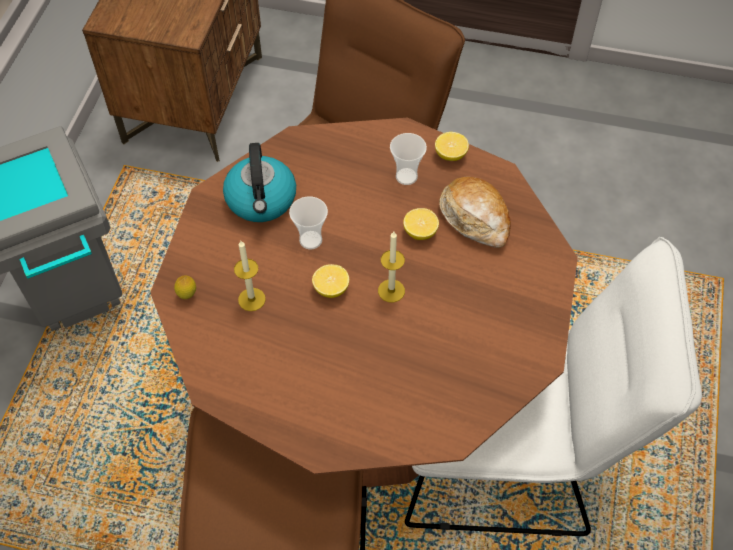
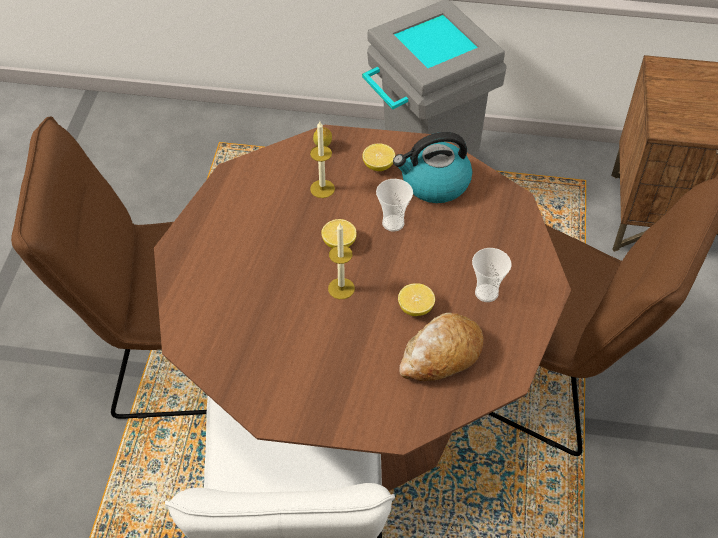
camera: 85 degrees right, 5 degrees down
(450, 155) = (525, 330): lemon -> lemon (378, 166)

